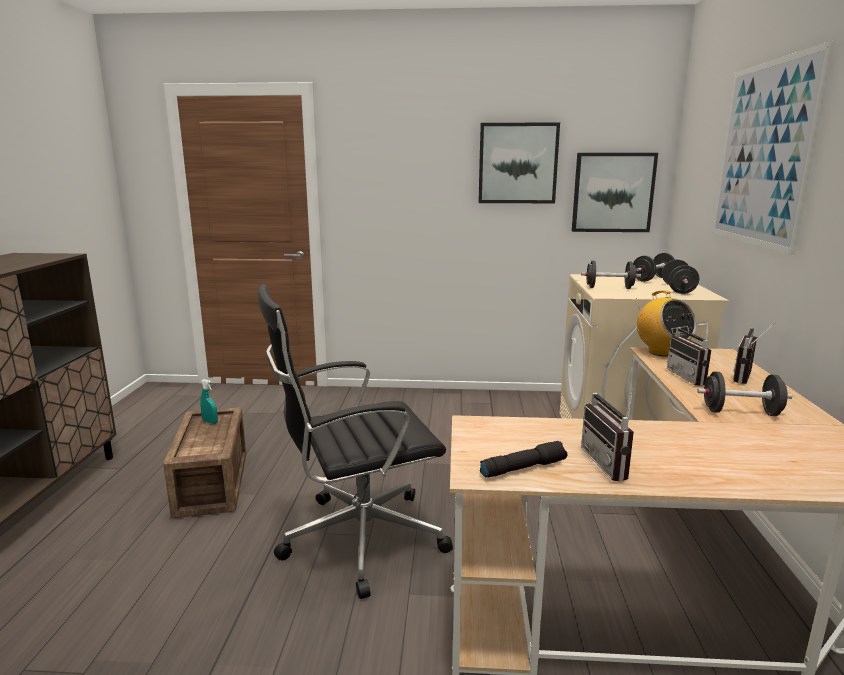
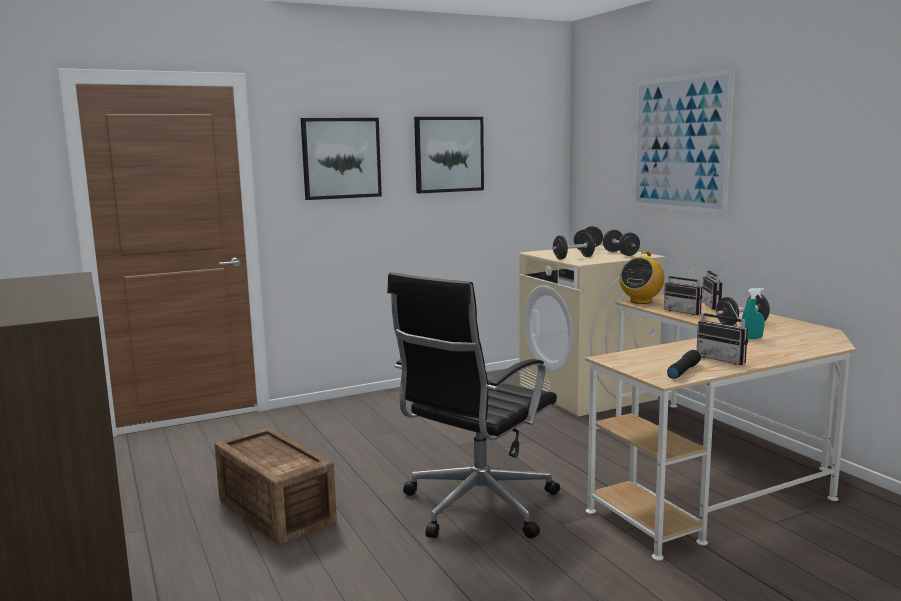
camera: 30 degrees left, 5 degrees down
(210, 422) = (256, 445): turquoise spray bottle -> turquoise spray bottle (751, 338)
(613, 192) = (526, 178): picture -> picture (341, 158)
(661, 352) = (641, 301): radio -> radio turned 90 degrees clockwise

